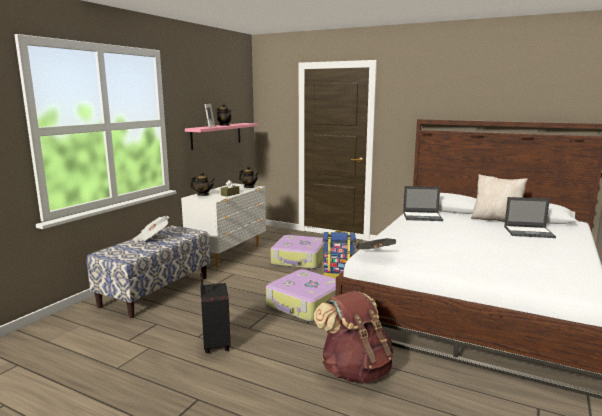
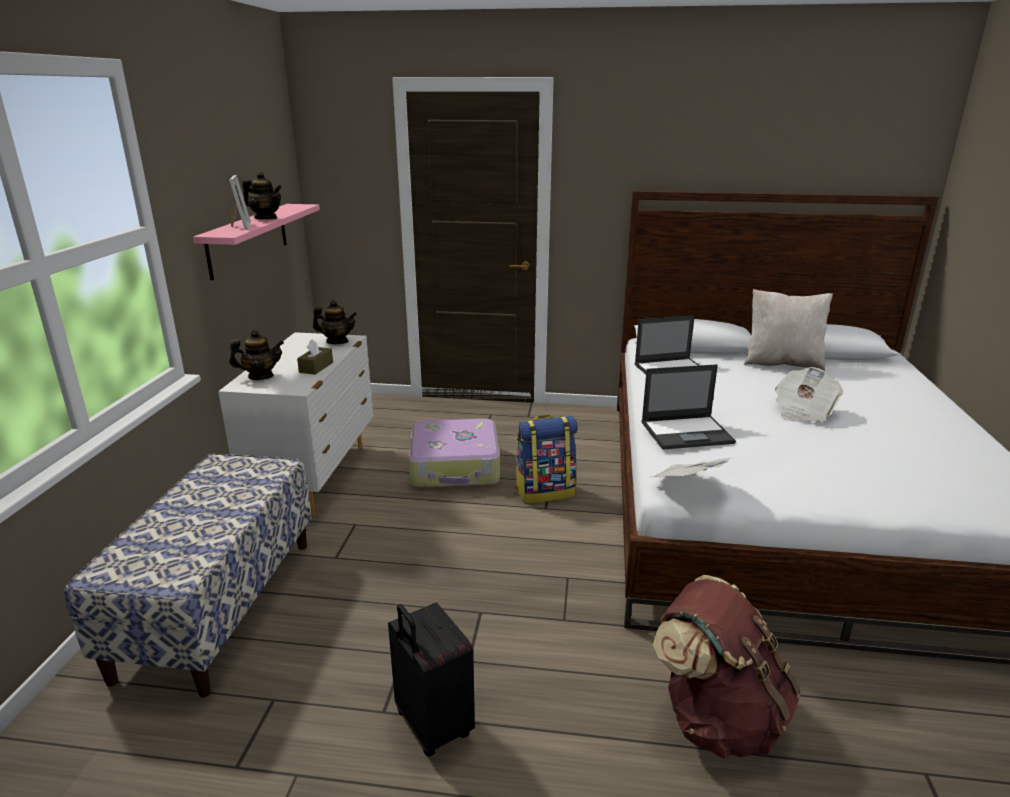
camera: 20 degrees left, 10 degrees up
(152, 238) = (192, 501): newspaper -> newspaper (803, 411)
(305, 304) = (533, 575): suitcase -> none
(529, 232) = (851, 385): laptop -> laptop (687, 432)

